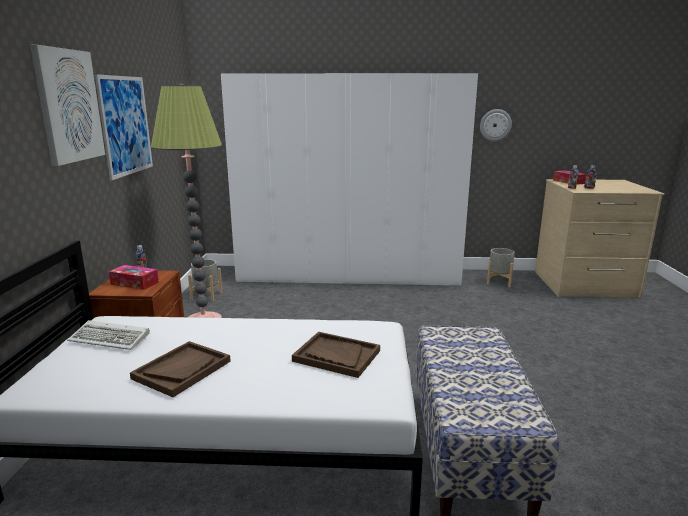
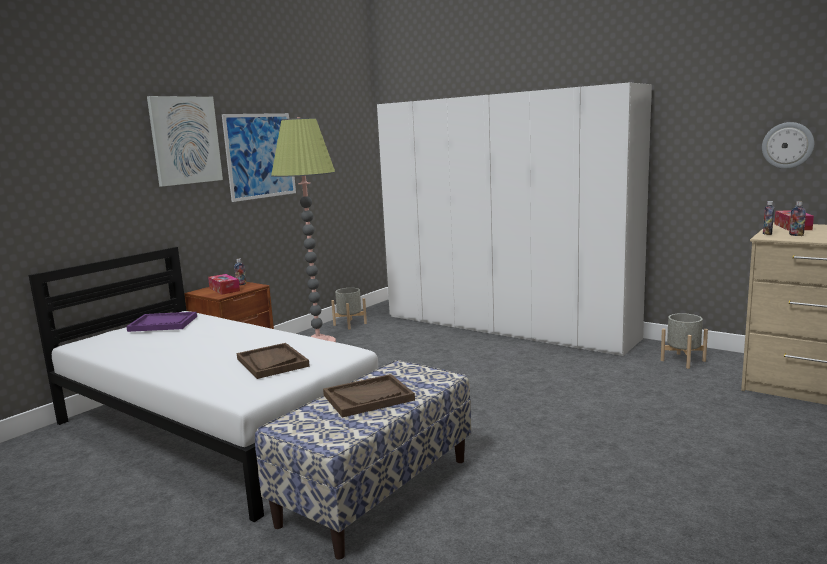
camera: 35 degrees right, 5 degrees down
(111, 338) = (163, 323): keyboard -> purple tray
(182, 370) = (165, 349): brown tray -> brown tray (368, 397)
(495, 125) = (693, 147): wall clock -> wall clock (787, 145)

